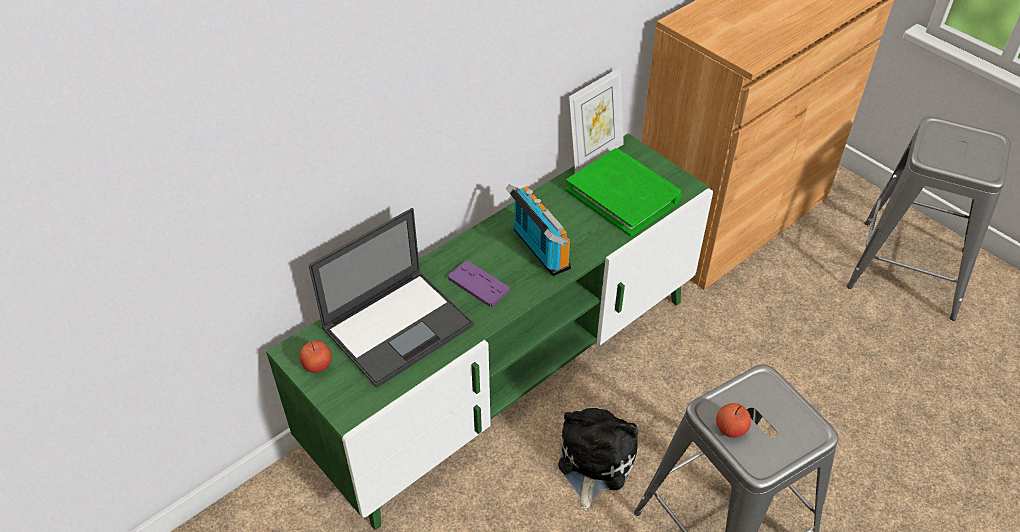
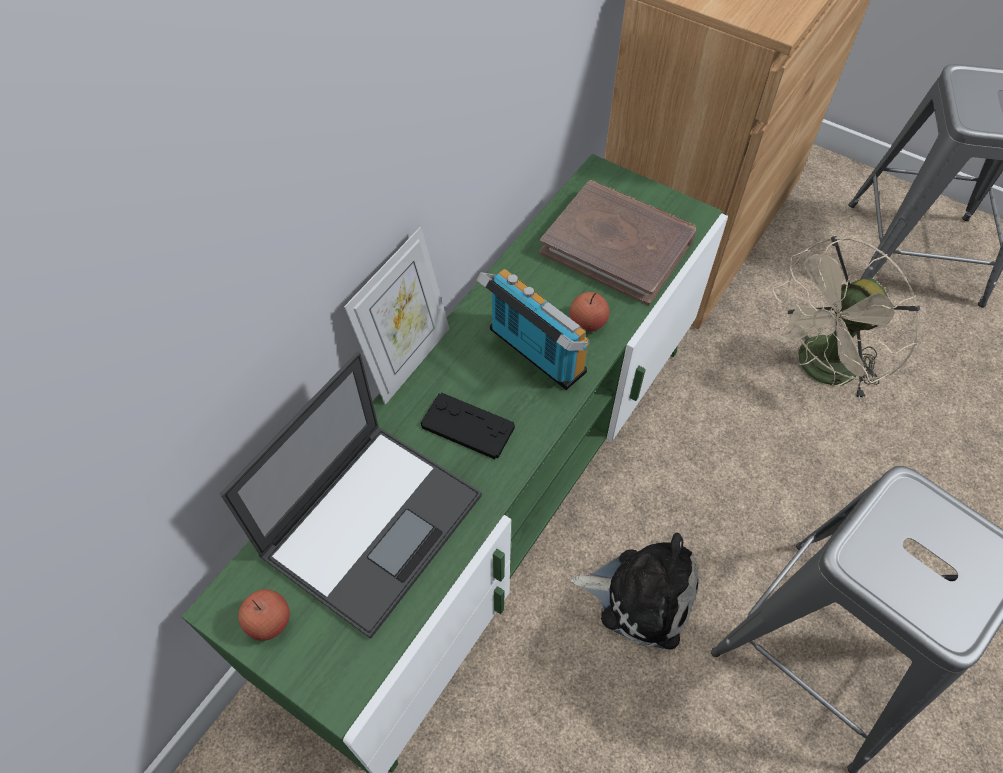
camera: 15 degrees left, 10 degrees up
(478, 284) = (467, 426): purple game controller -> black game controller
(594, 155) = (560, 194): picture frame -> picture frame (408, 360)
(594, 461) = (641, 595): plush toy -> plush toy turned 105 degrees clockwise
(623, 195) = (618, 245): green book -> brown book
(730, 428) = (896, 581): apple -> apple (587, 322)
(793, 338) = (819, 370): none -> beige fan

